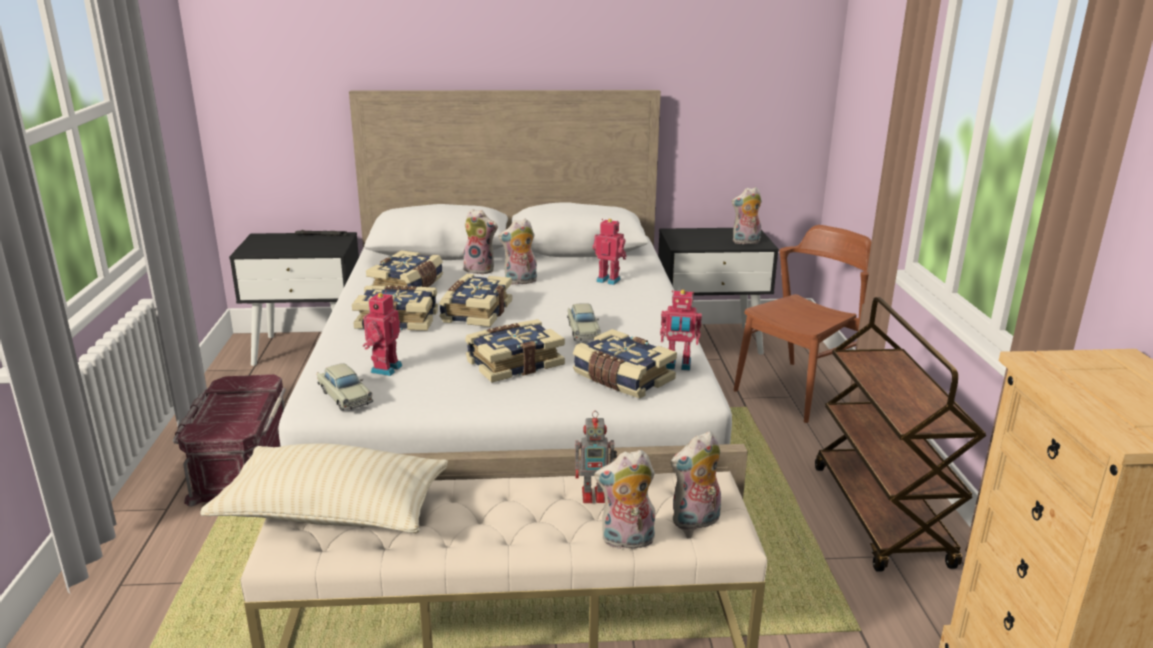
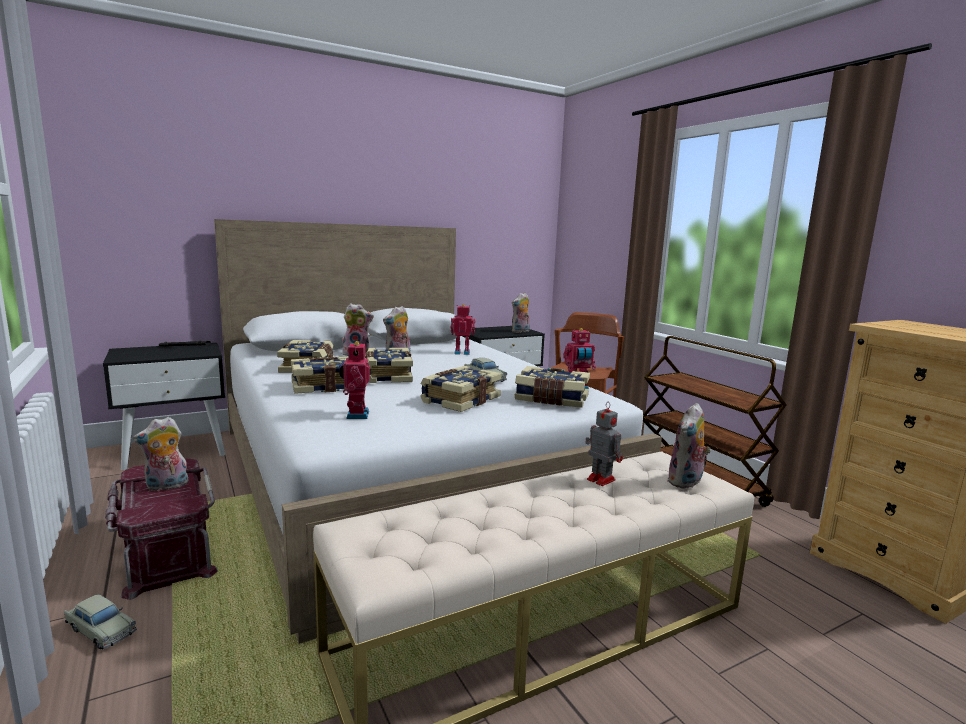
camera: 25 degrees left, 10 degrees down
(334, 513) = (398, 535): beige pillow -> none
(345, 396) = (343, 436): beige toy car -> beige toy car (101, 630)
(595, 495) = (600, 479): toy robot -> toy robot turned 105 degrees counterclockwise
(626, 541) = (660, 503): plush toy -> plush toy (166, 486)

